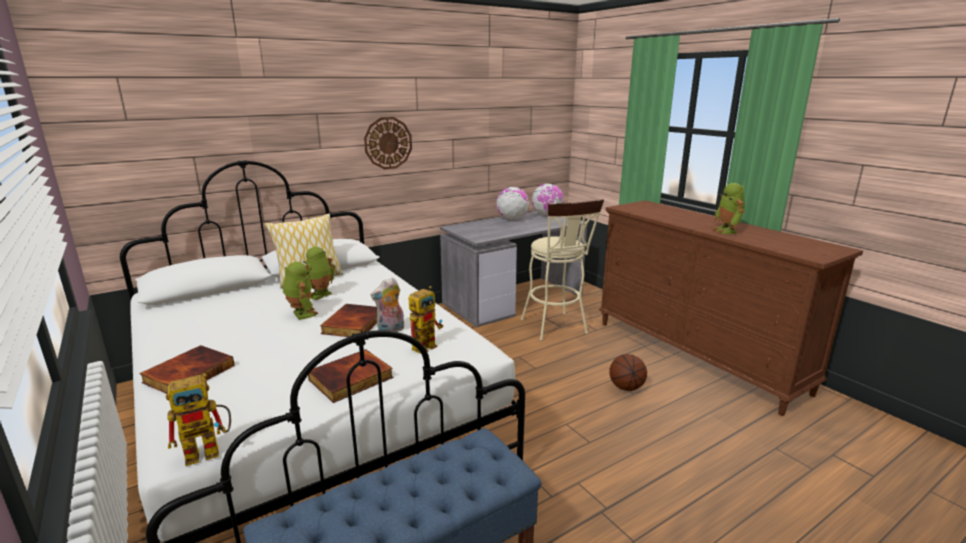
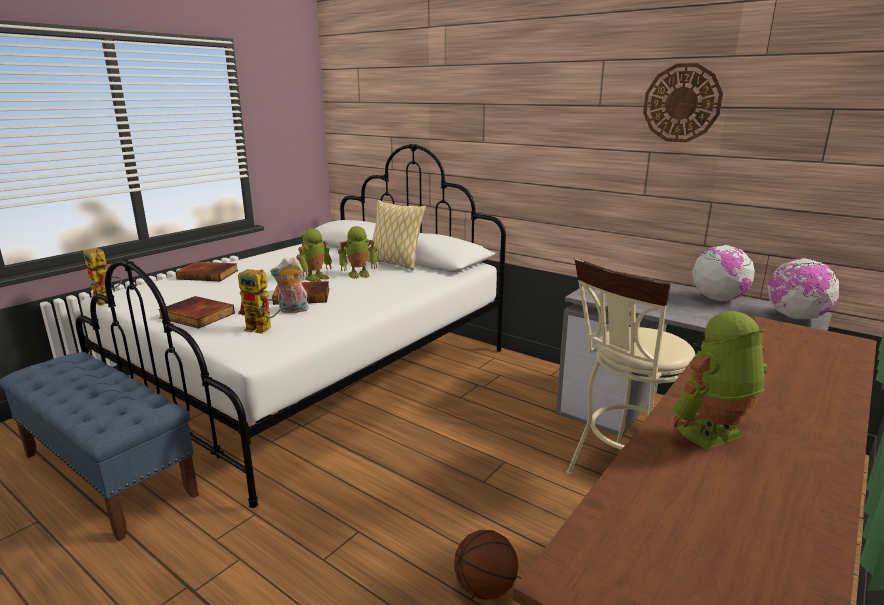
camera: 70 degrees right, 0 degrees up
(320, 295) = (359, 274): toy robot -> toy robot turned 150 degrees clockwise
(388, 143) = (553, 145): wall clock -> wall clock (682, 103)
(391, 330) = (293, 311): plush toy -> plush toy turned 45 degrees counterclockwise

